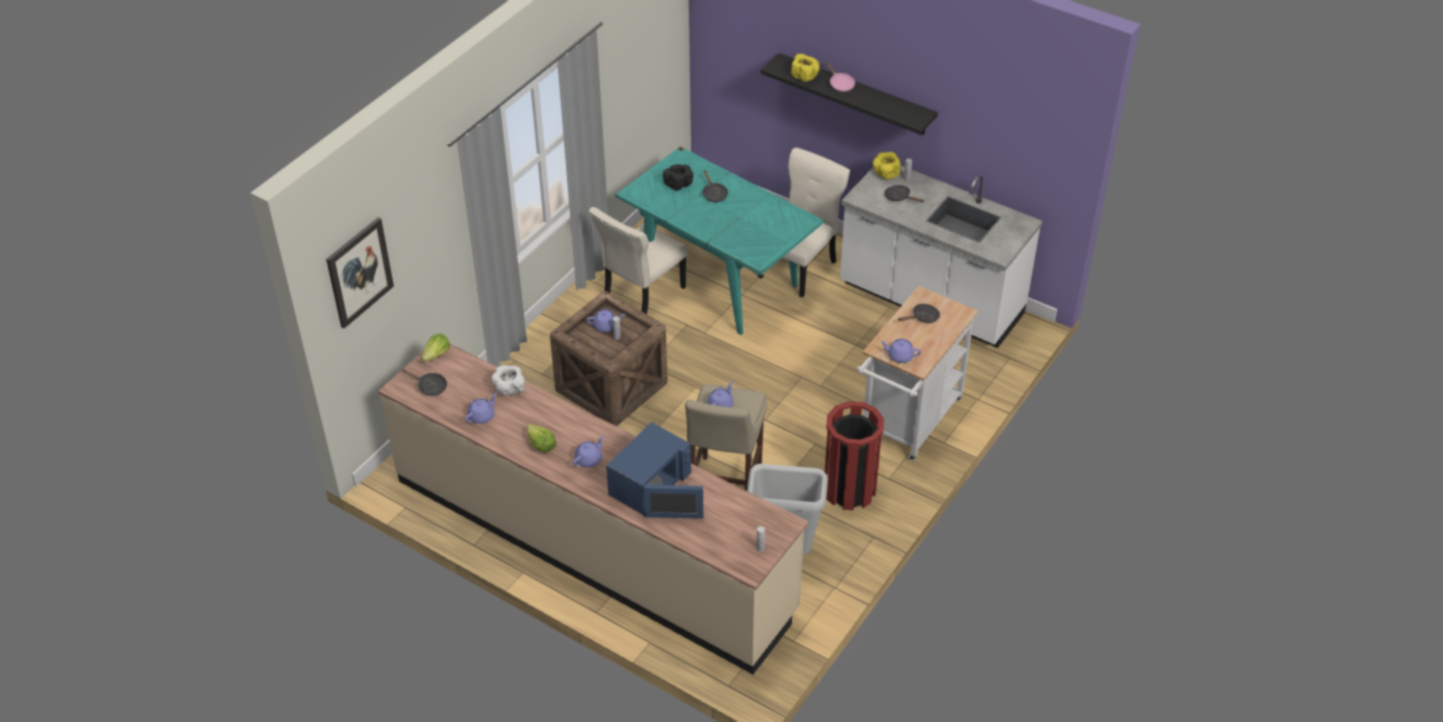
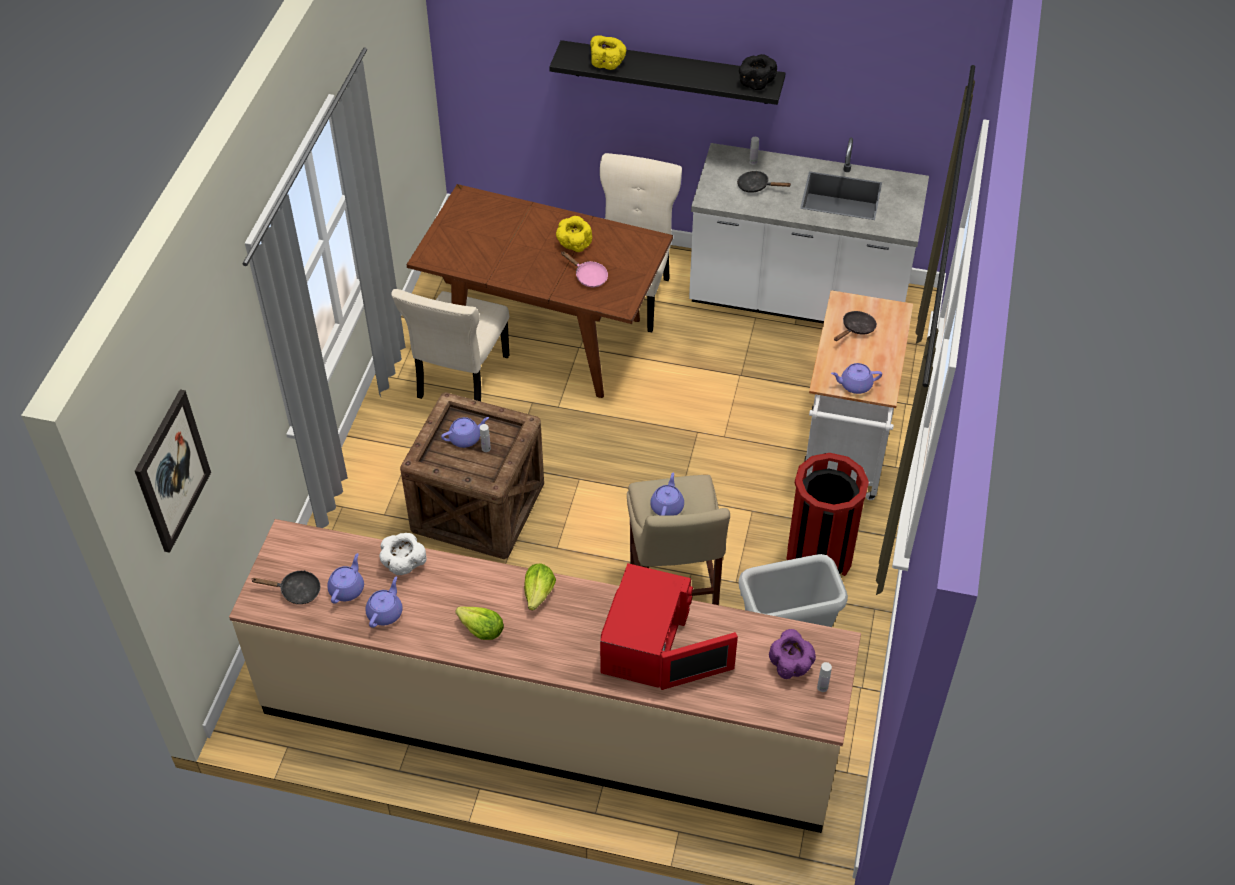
camera: 20 degrees left, 5 degrees up
(437, 355) = (285, 544): lettuce -> lettuce (539, 593)
(589, 459) = (552, 631): purple teapot -> purple teapot (347, 589)
(651, 487) = (648, 645): blue microwave -> red microwave
(678, 184) = (478, 232): black bowl -> black bowl (755, 82)
(714, 194) = (527, 234): black frying pan -> none
(718, 282) = (545, 338): turquoise dining table -> brown dining table
(745, 527) = (791, 664): none -> purple bowl
(840, 84) = (654, 63): pink frying pan -> pink frying pan (588, 276)
(885, 174) = (725, 161): yellow bowl -> yellow bowl (574, 244)

